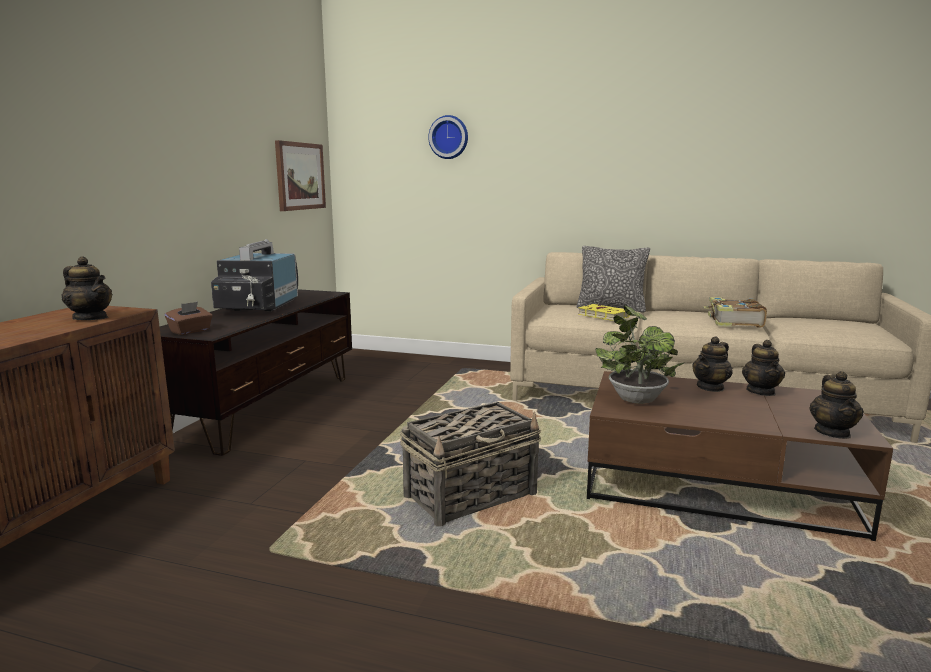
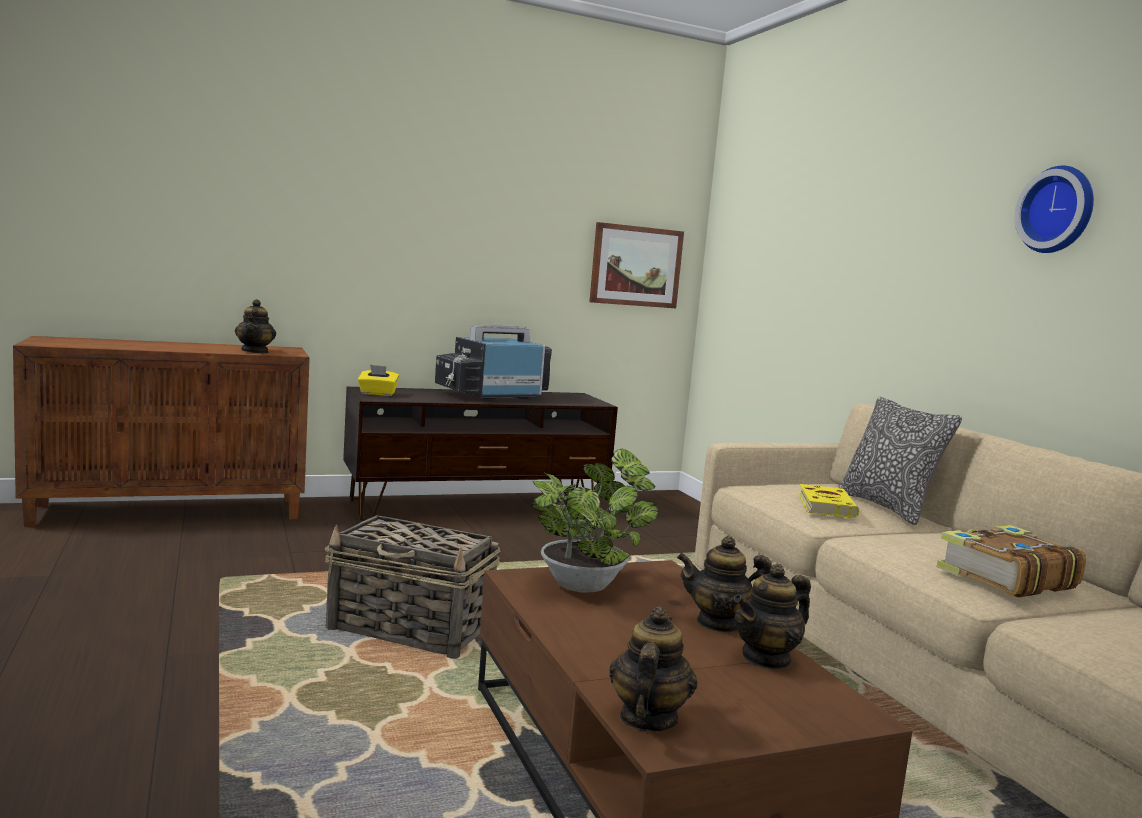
camera: 50 degrees right, 5 degrees down
(191, 331) = (377, 393): brown tissue box -> yellow tissue box
(449, 137) = (805, 224): wall clock -> wall clock (1058, 210)
(832, 432) = (647, 718): teapot -> teapot turned 135 degrees clockwise

